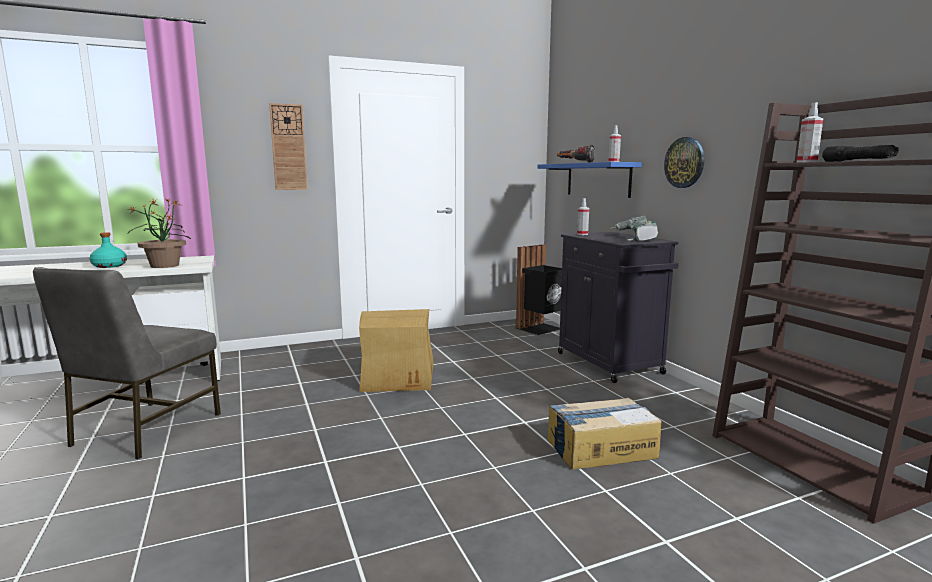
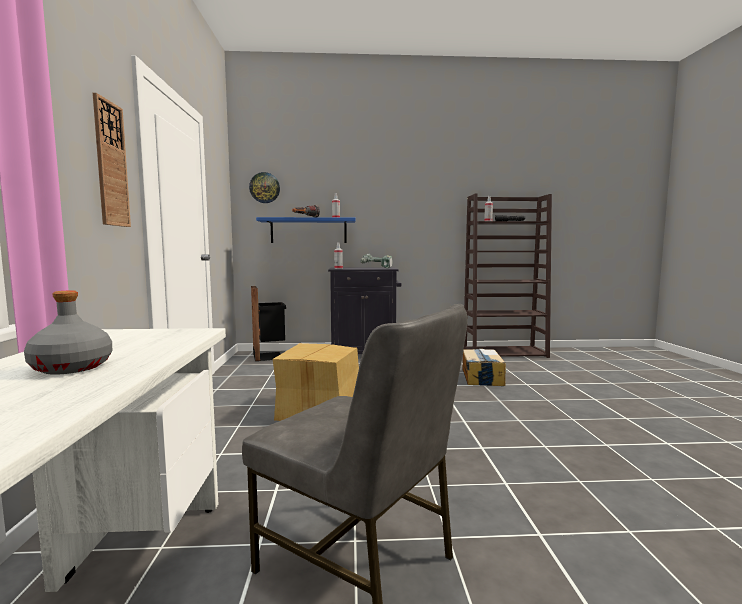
camera: 70 degrees left, 5 degrees down
(109, 266) = (71, 367): turquoise bottle -> grey bottle
(164, 265) = (166, 342): potted plant -> none
(684, 162) = (392, 220): wall clock -> wall clock (264, 188)

